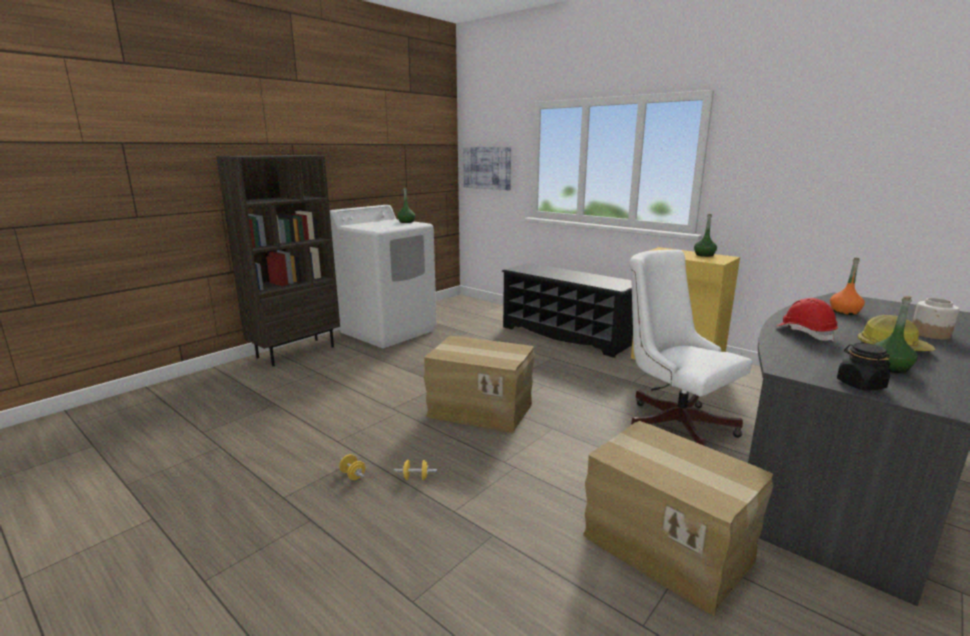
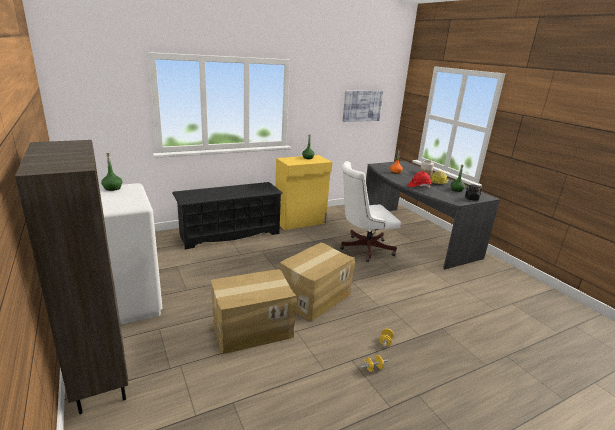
camera: 70 degrees left, 5 degrees up
(487, 168) = (94, 113): picture -> picture (362, 106)
(668, 545) = (453, 287): cardboard box -> cardboard box (252, 328)

